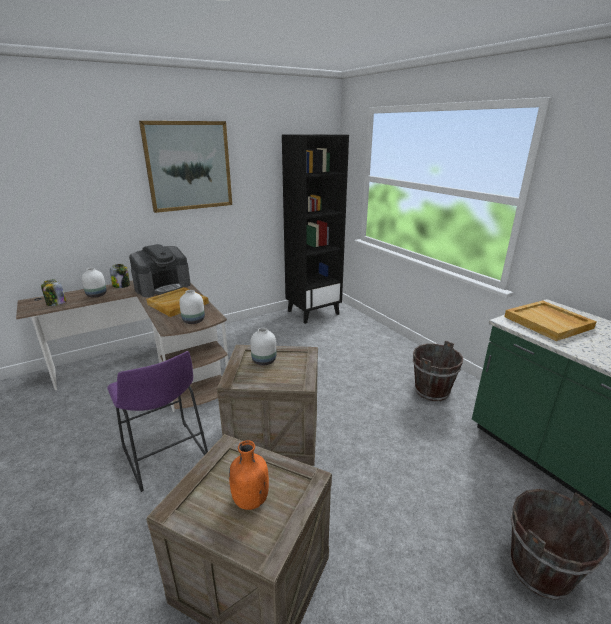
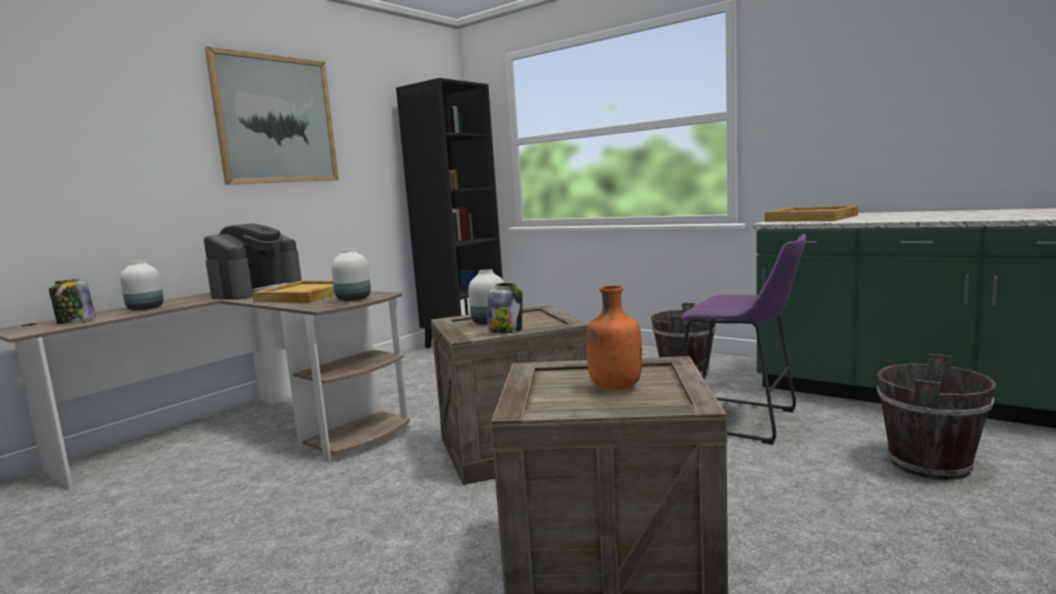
camera: 20 degrees left, 15 degrees down
(121, 285) = (180, 299): jar -> jar (506, 330)
(166, 457) = (361, 504): purple stool -> purple stool (742, 421)

